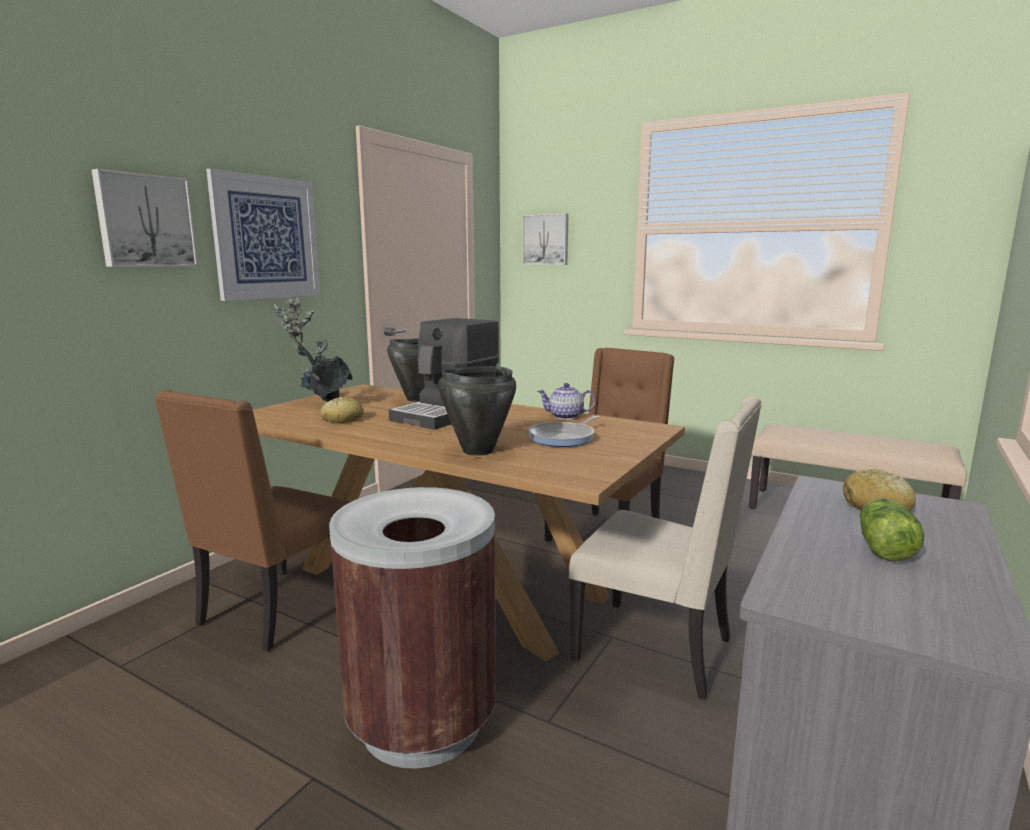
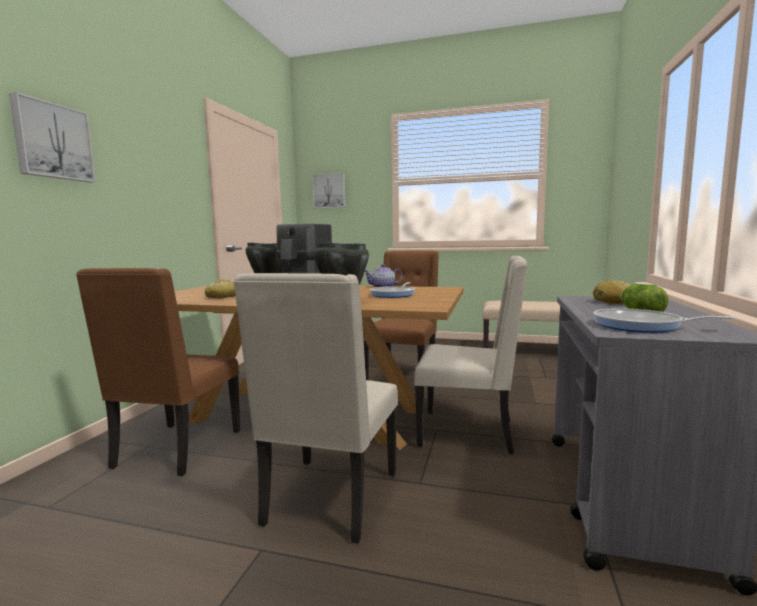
camera: 15 degrees left, 5 degrees down
(266, 238) = (144, 168): picture -> none
(320, 404) = (194, 292): potted plant -> none
(421, 722) = (329, 499): brown trash can -> beige chair
(844, 587) = (641, 326): none -> frying pan

